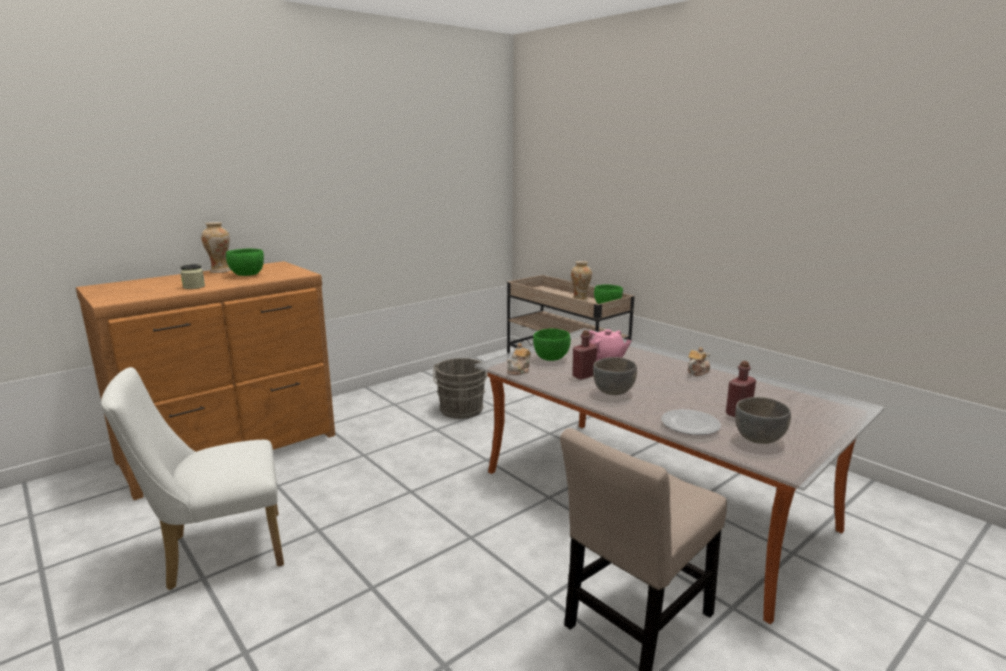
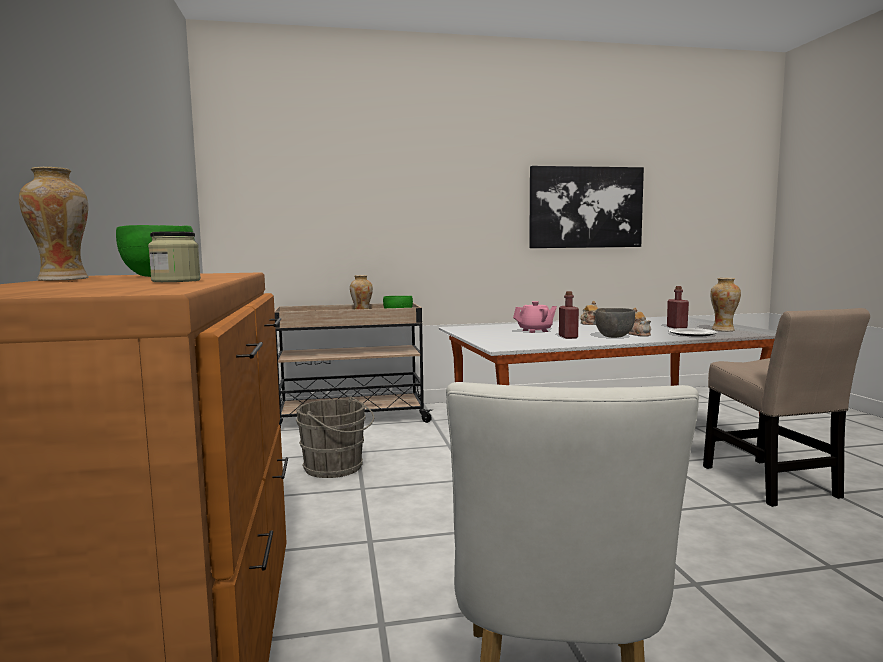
camera: 60 degrees left, 10 degrees down
(519, 371) = (532, 345): teapot -> teapot (639, 334)
(551, 358) = (511, 337): green bowl -> none
(759, 439) = (723, 330): grey bowl -> vase
(856, 215) = (585, 207): none -> picture

